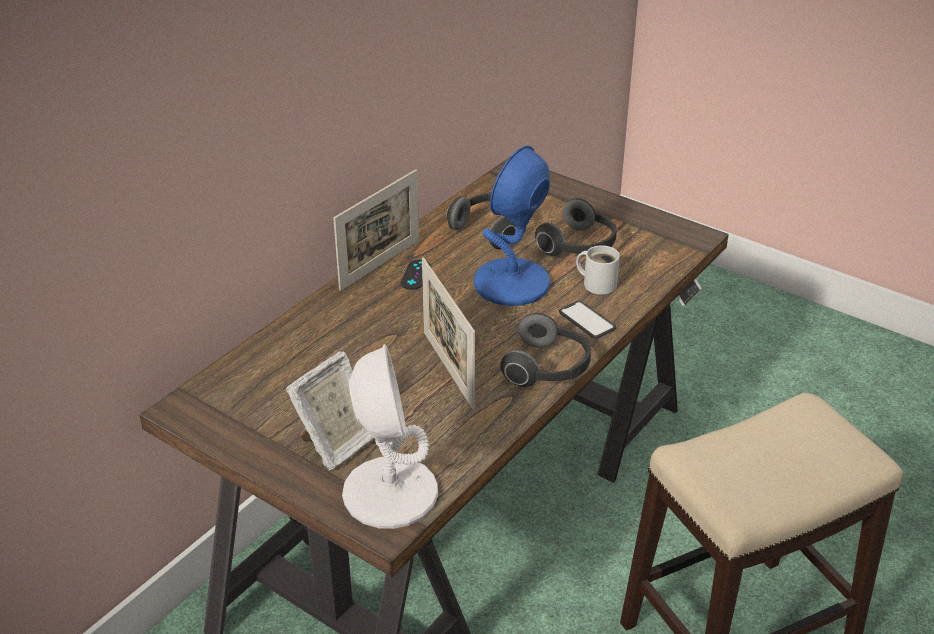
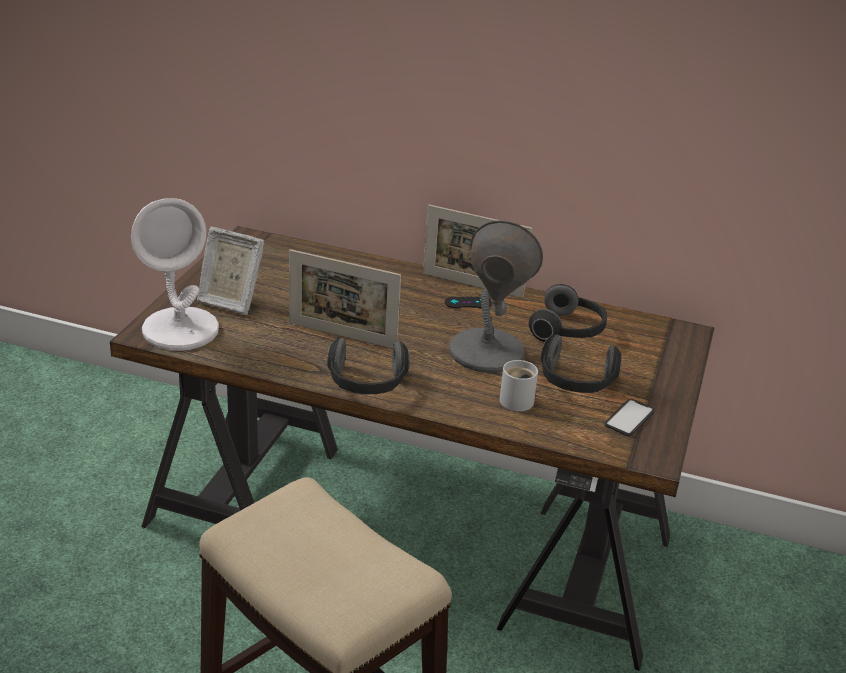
camera: 70 degrees right, 5 degrees down
(448, 369) = (342, 335): picture frame -> picture frame turned 120 degrees counterclockwise
(511, 284) = (486, 352): blue table lamp -> grey table lamp
(587, 320) = (452, 399): phone -> phone (629, 418)

